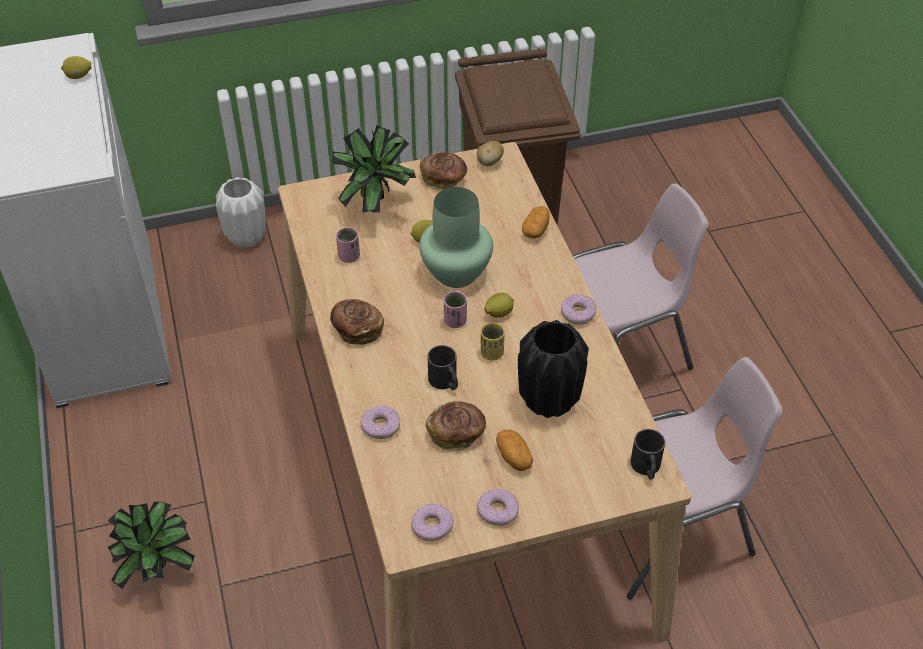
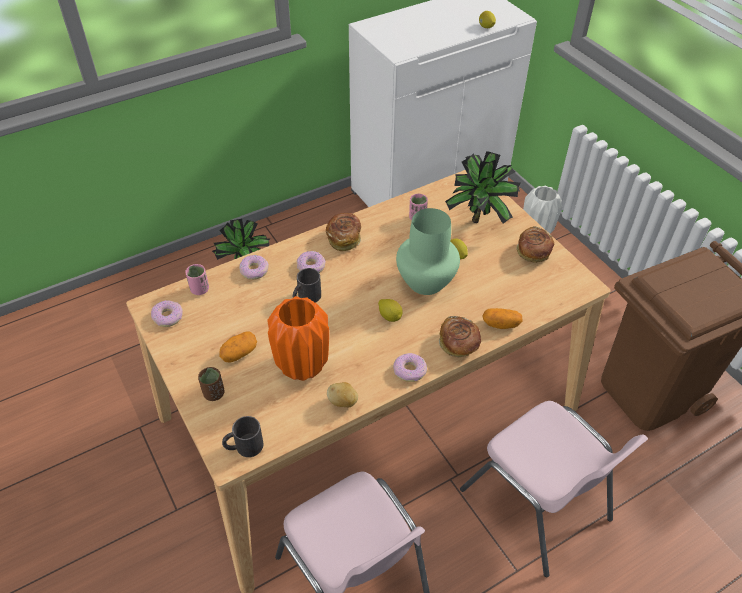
camera: 75 degrees right, 0 degrees up
(455, 321) = (371, 291): pink cup -> pink cup (199, 289)
(457, 434) = (256, 314): bread -> bread (458, 345)
(489, 162) = (571, 278): potato -> potato (343, 402)
(492, 353) = (344, 320): yellow cup -> none
(497, 511) = (186, 352): donut -> donut (311, 266)
(548, 402) = (302, 365): black vase -> orange vase
(568, 488) = (214, 393): none -> brown cup

